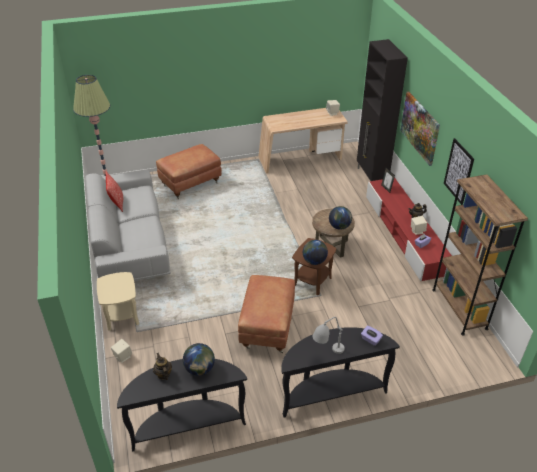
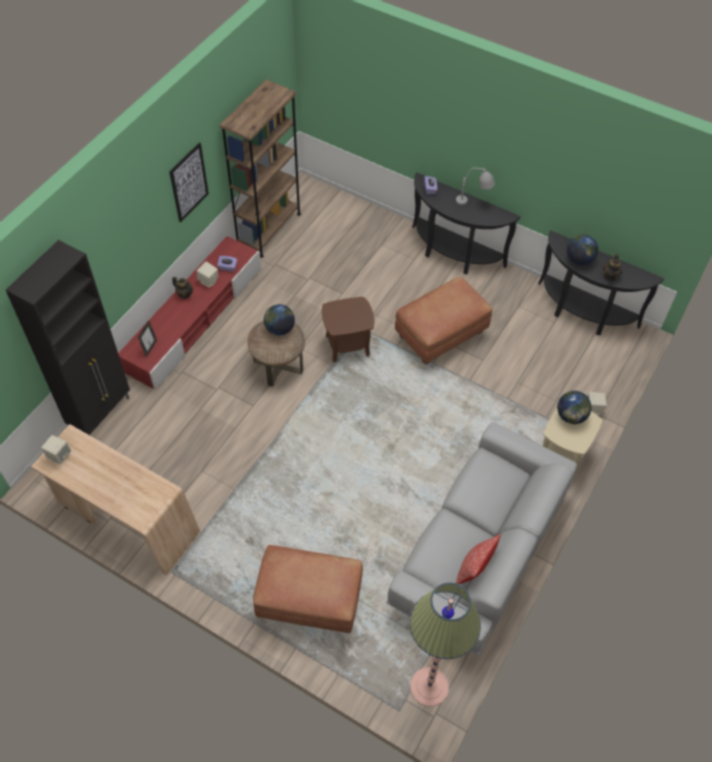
camera: 135 degrees left, 15 degrees up
(314, 261) = (360, 307): globe -> globe (571, 416)
(420, 127) = (118, 253): picture -> none

